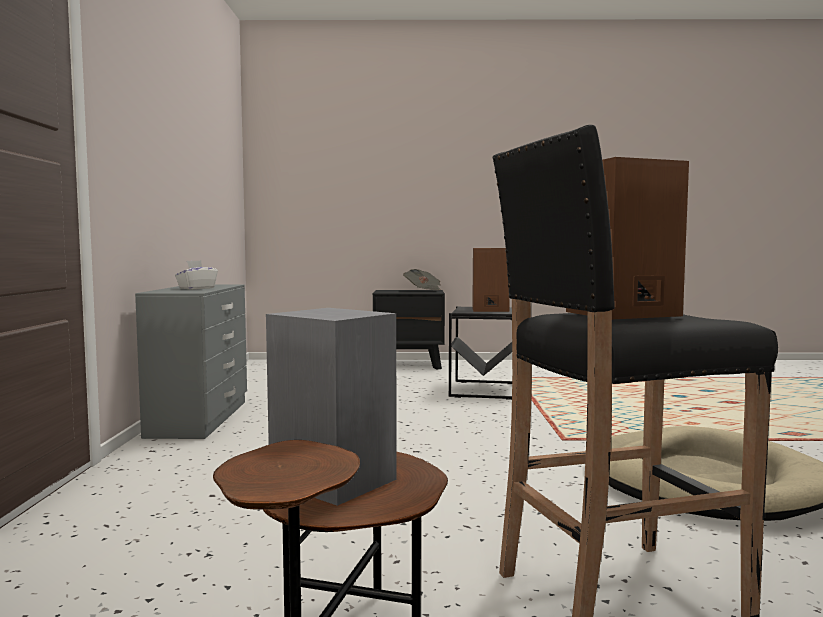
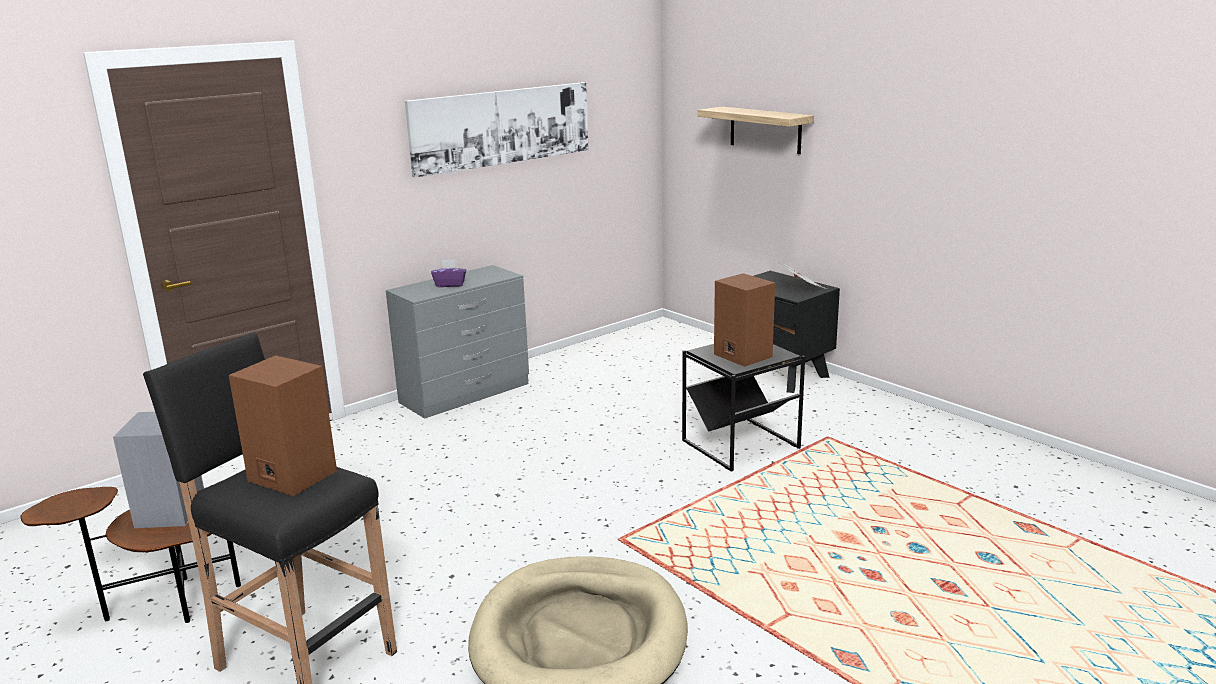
camera: 50 degrees right, 15 degrees up
(187, 146) = (502, 127): none -> picture
(196, 288) = (450, 284): white tissue box -> purple tissue box
(361, 181) = (765, 130): none -> shelf

